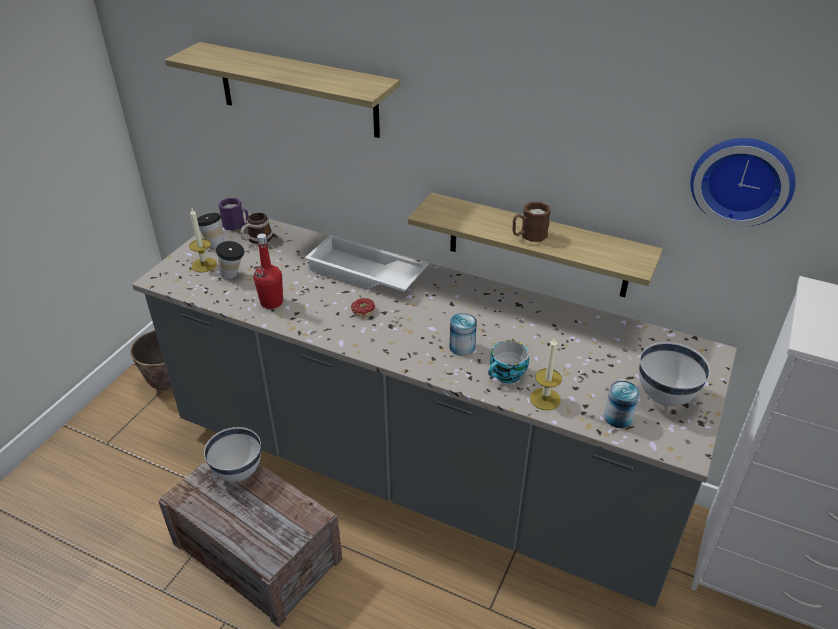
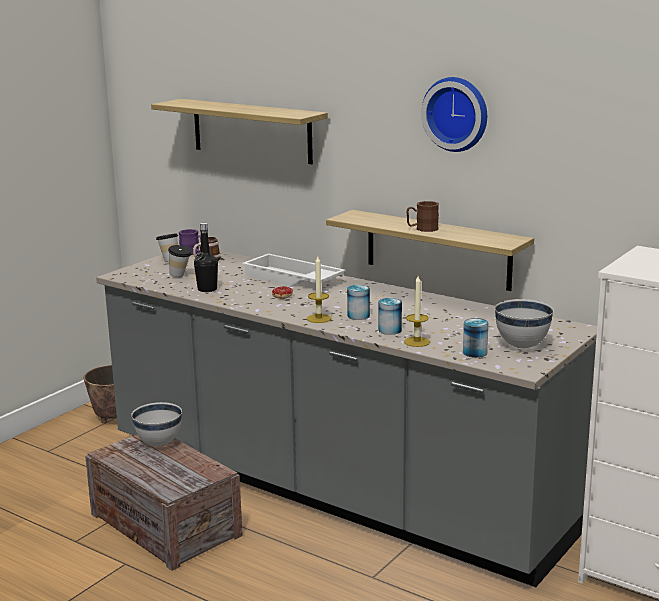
camera: 10 degrees right, 20 degrees down
(204, 265) = (158, 270): candle -> candle (318, 318)
(271, 302) = (207, 289): red bottle -> black bottle
(507, 376) = (390, 330): cup -> can
(742, 179) = (582, 166): wall clock -> wall clock (457, 113)

